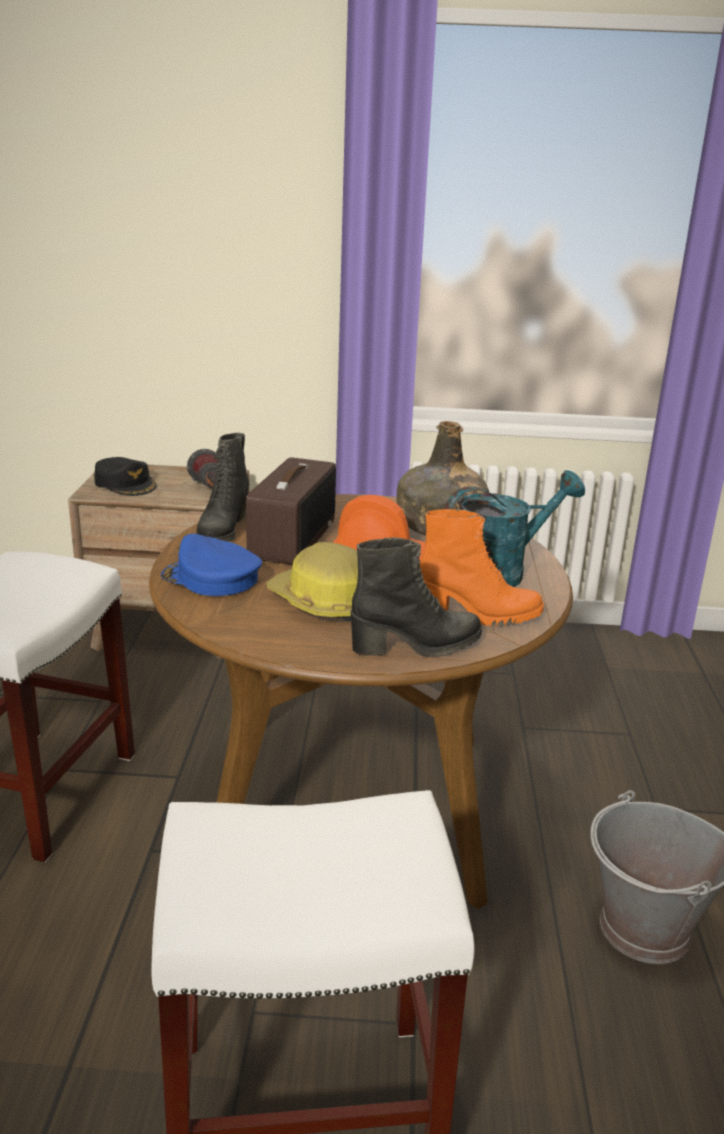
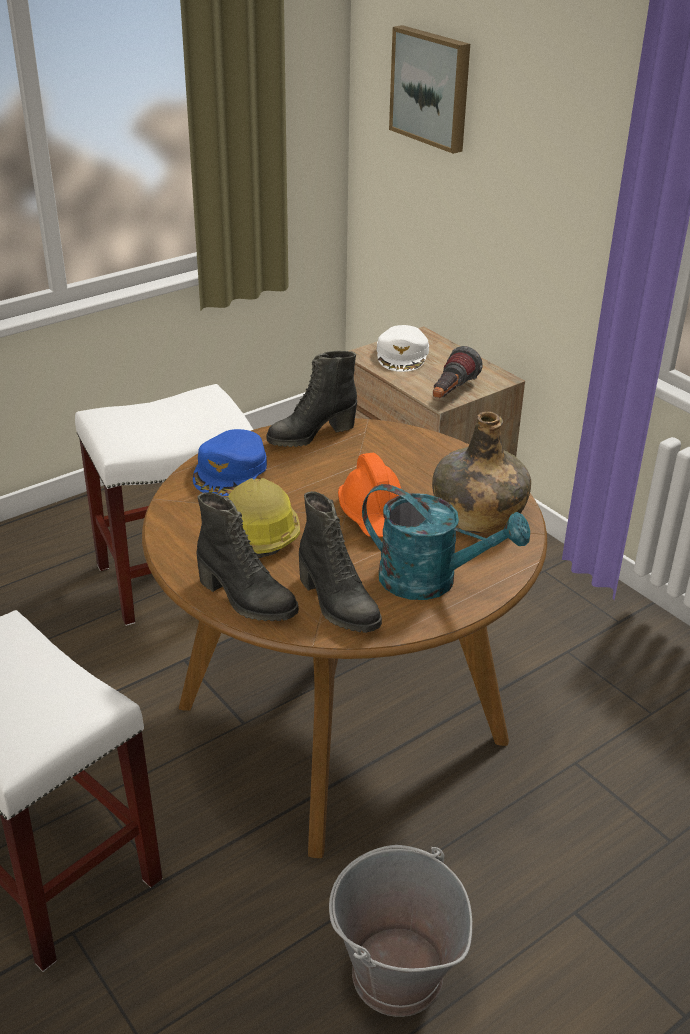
camera: 50 degrees right, 10 degrees up
(65, 219) = (432, 88): none -> picture
(125, 484) = (402, 355): black cap -> white cap
(211, 578) = (230, 471): blue cap -> blue cap turned 150 degrees counterclockwise
(291, 539) = (343, 466): radio -> none
(478, 615) = (337, 604): orange boot -> black boot

